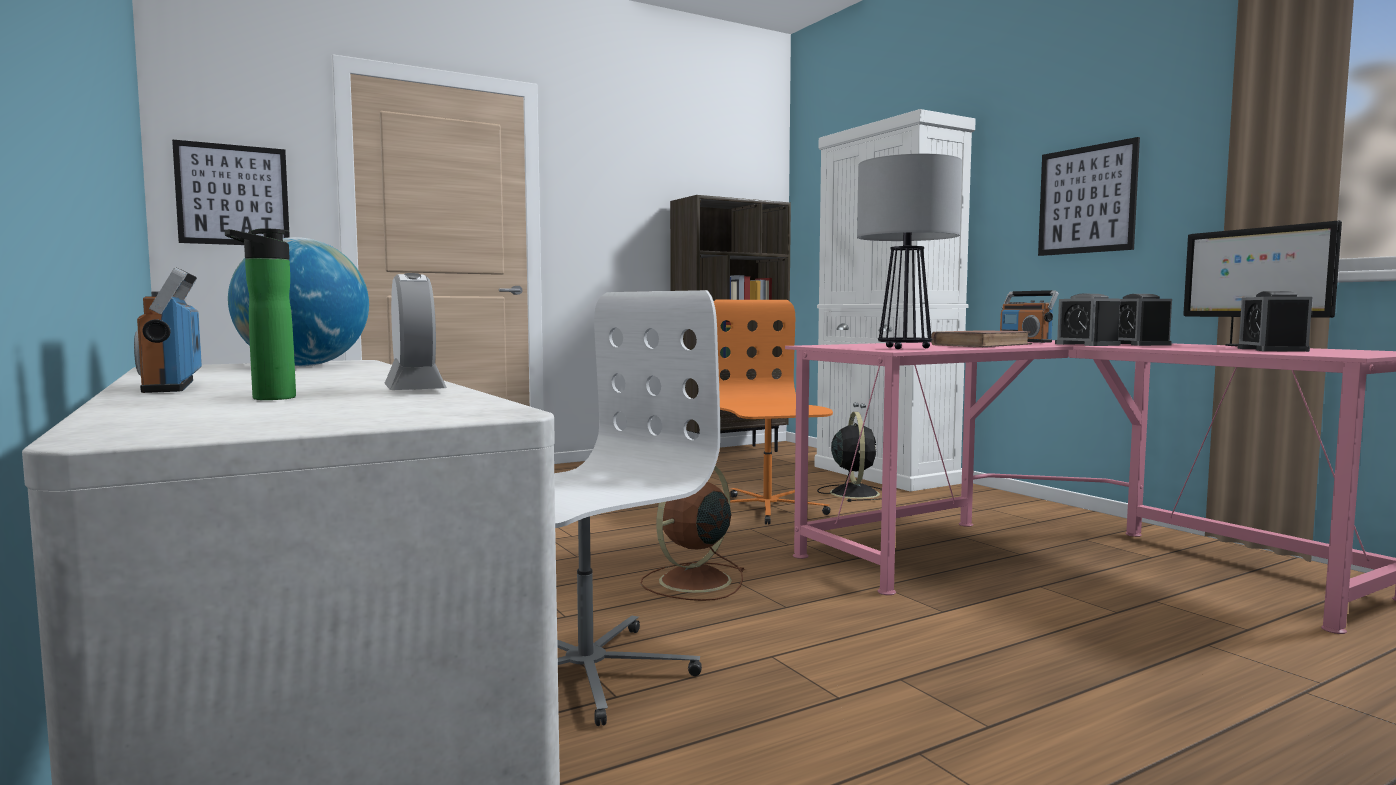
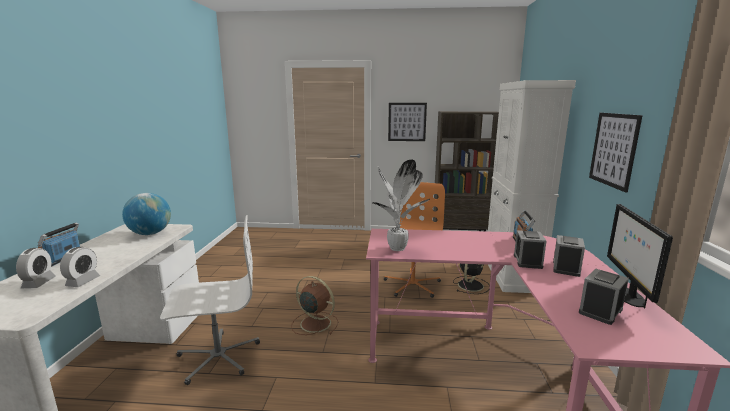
camera: 35 degrees right, 10 degrees up
(233, 195) = (252, 120): picture -> picture (407, 122)
(267, 398) = (39, 283): bottle -> alarm clock
(693, 582) = (314, 323): brown fan -> brown fan turned 45 degrees clockwise
(904, 348) = (397, 249): table lamp -> potted plant
(981, 345) = (460, 249): brown book -> none

